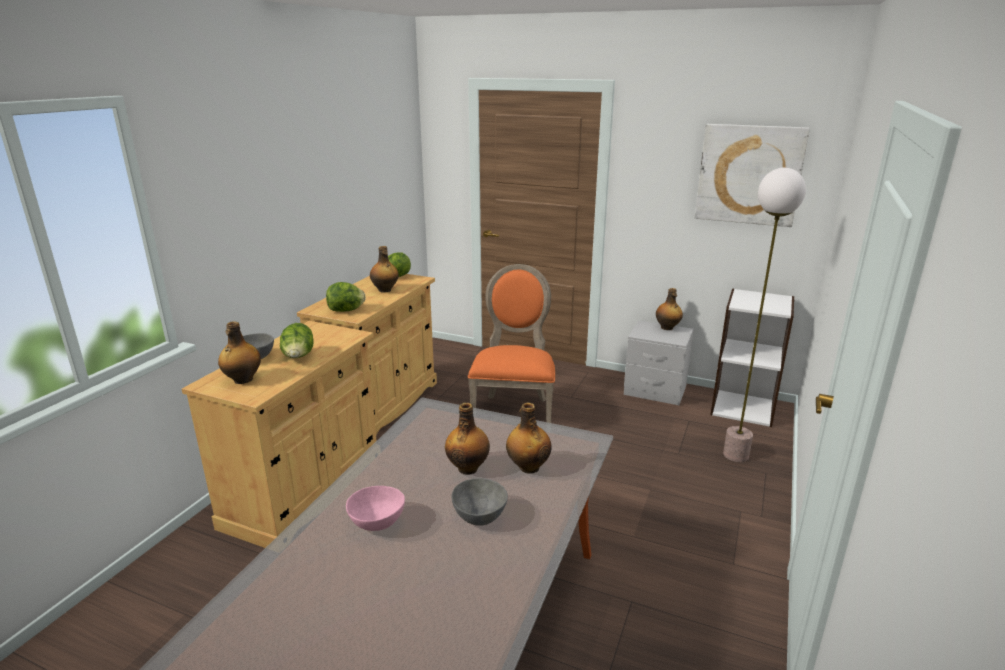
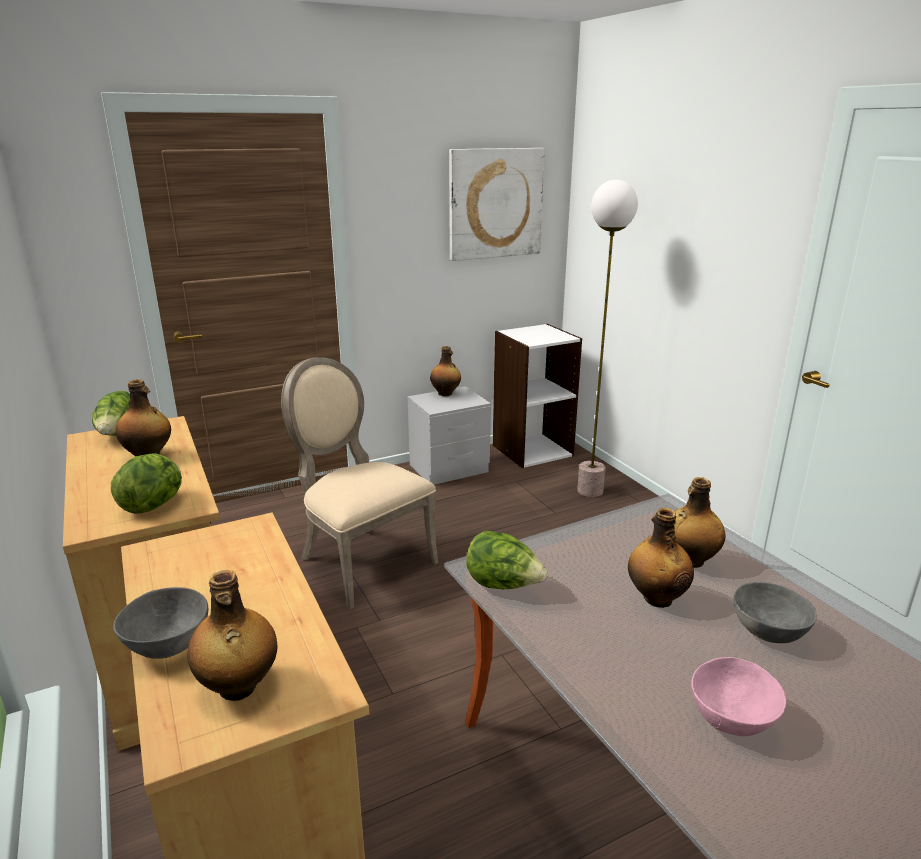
camera: 50 degrees left, 0 degrees up
(299, 358) = (248, 600): lettuce -> lettuce (503, 585)
(514, 413) = (361, 560): orange chair -> beige chair

